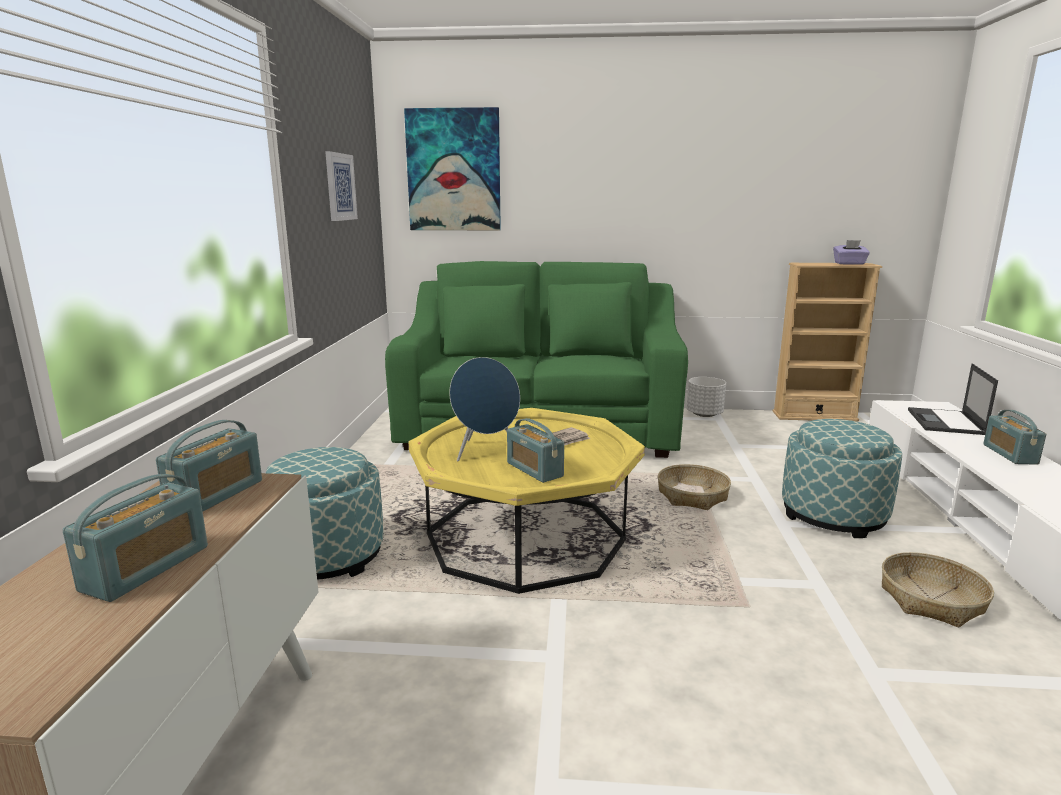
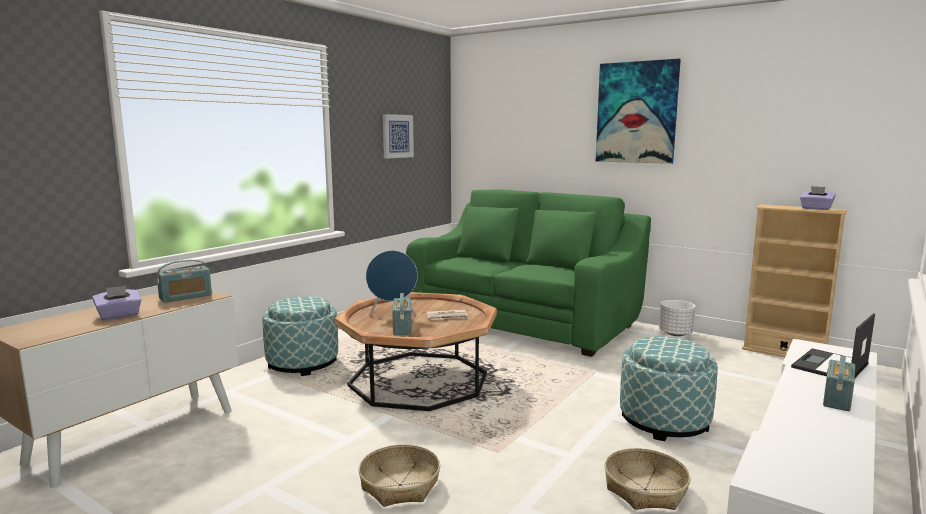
camera: 30 degrees right, 5 degrees down
(146, 568) = (119, 315): radio -> purple tissue box
(454, 170) = (496, 123): picture -> picture (636, 112)
(525, 537) = (418, 380): yellow coffee table -> brown coffee table
(692, 496) = (568, 383): basket -> basket (399, 485)

